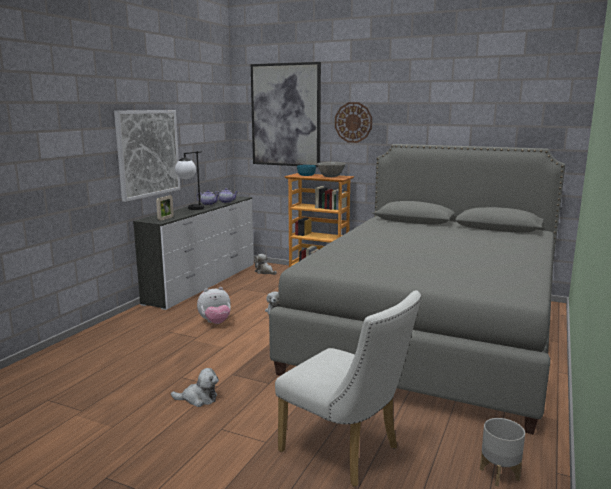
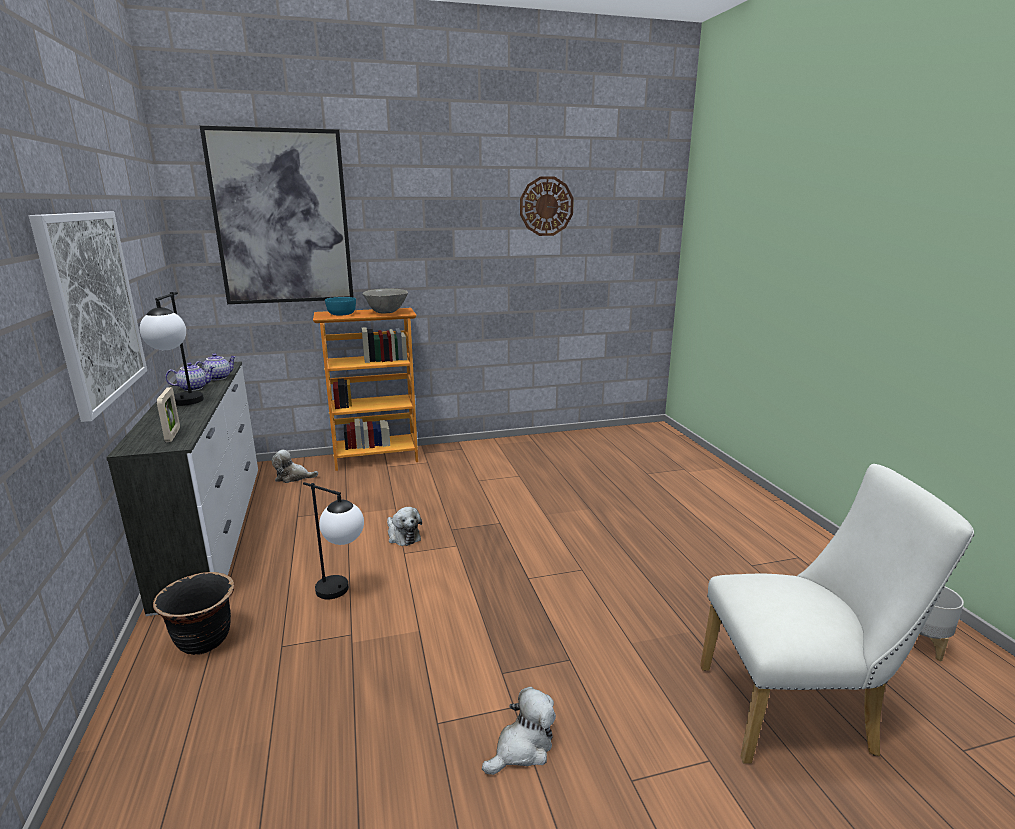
camera: 40 degrees left, 5 degrees up
(146, 319) = (204, 641): none -> black planter
(215, 322) = (342, 593): plush toy -> table lamp
(353, 122) = (402, 227): wall clock -> wall clock (546, 206)
(430, 333) = (617, 498): grey bed -> none

